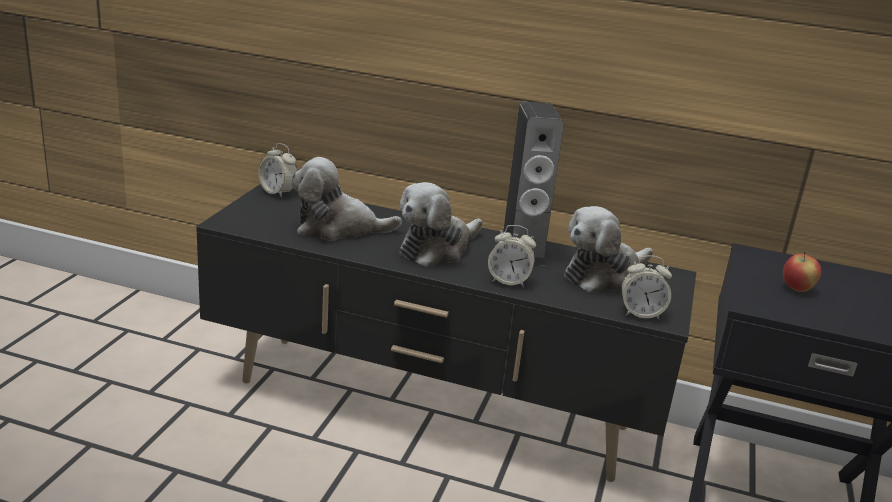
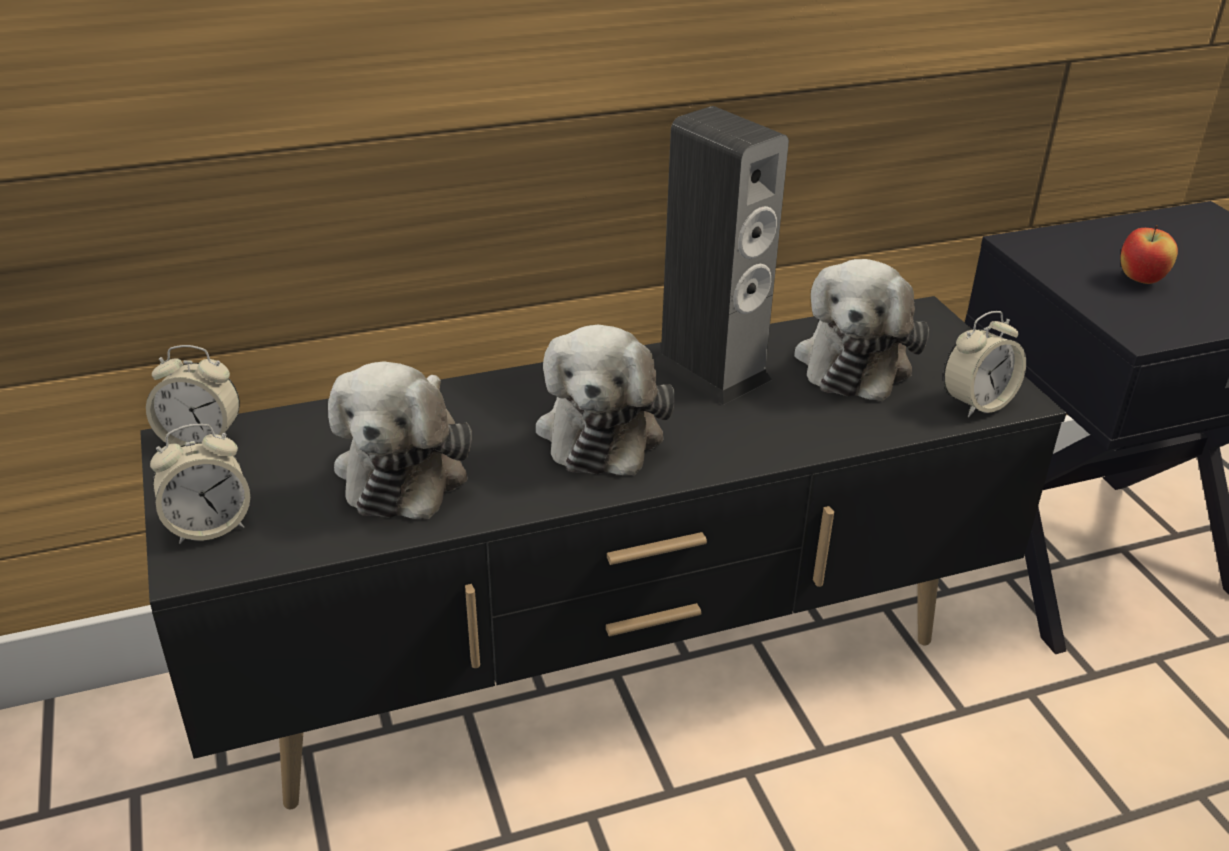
camera: 35 degrees left, 10 degrees up
(338, 228) = (406, 468): plush toy -> plush toy turned 45 degrees counterclockwise
(509, 281) = (769, 437): alarm clock -> alarm clock (209, 526)

